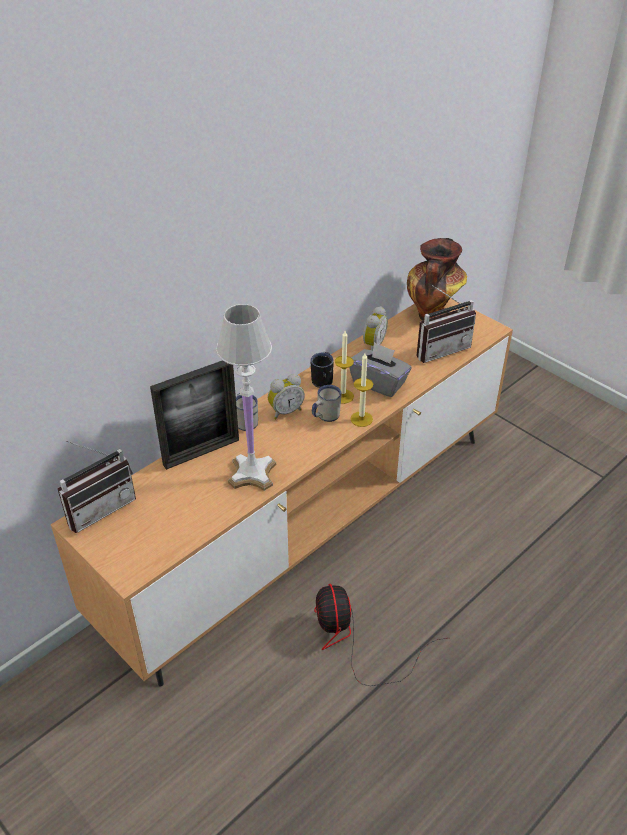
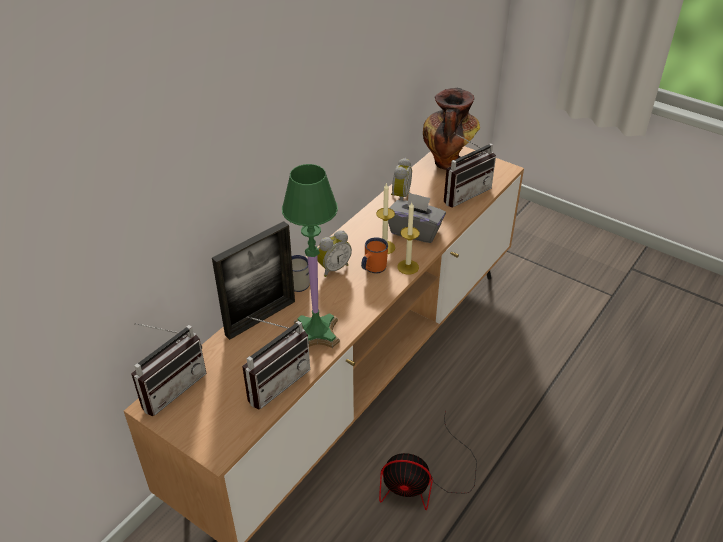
camera: 10 degrees left, 0 degrees up
(199, 515) = (274, 381): none -> radio
(252, 474) = (316, 333): white table lamp -> green table lamp
(323, 379) = (361, 233): black mug -> none
(325, 416) = (372, 269): white mug -> orange mug
(354, 641) = (424, 481): fan -> fan turned 60 degrees counterclockwise

